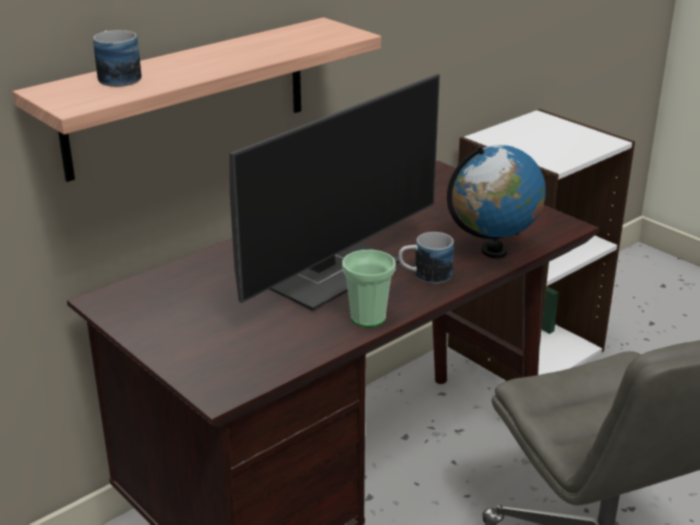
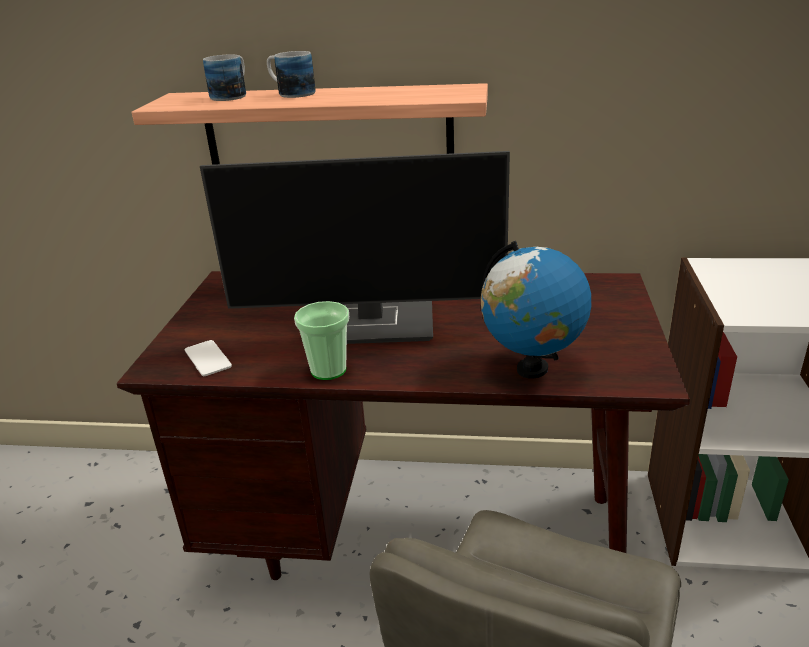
camera: 50 degrees right, 0 degrees up
(252, 361) = (208, 359): none -> phone
(424, 276) = (433, 360): mug -> mug (291, 93)

